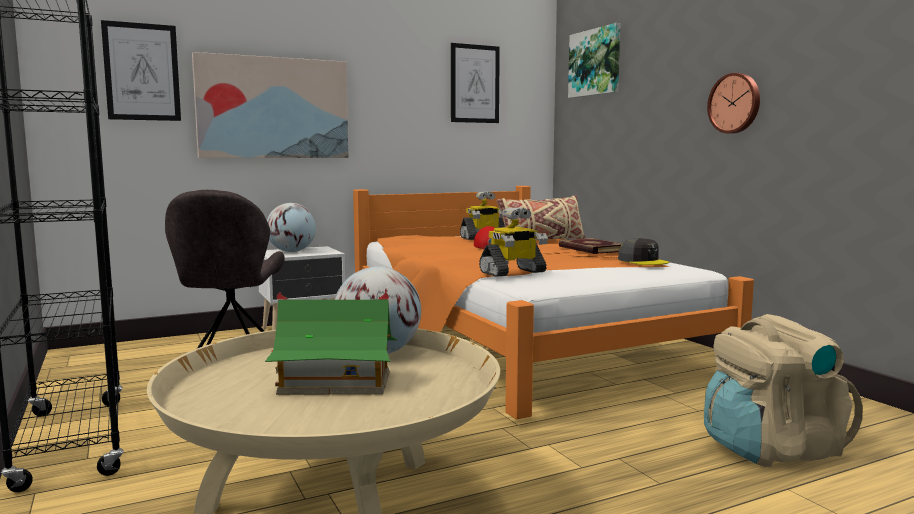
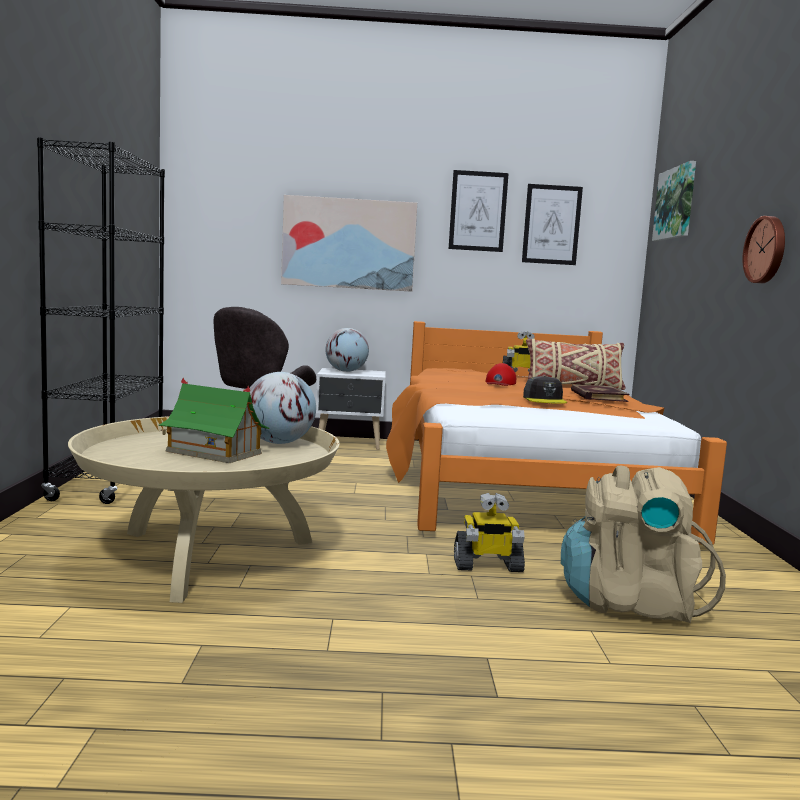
camera: 25 degrees right, 0 degrees up
(142, 72) = (245, 211): picture -> picture (478, 211)
(513, 272) = (466, 402): toy robot -> toy robot (487, 566)
(643, 261) = (623, 410): grey cap -> grey cap (545, 399)

